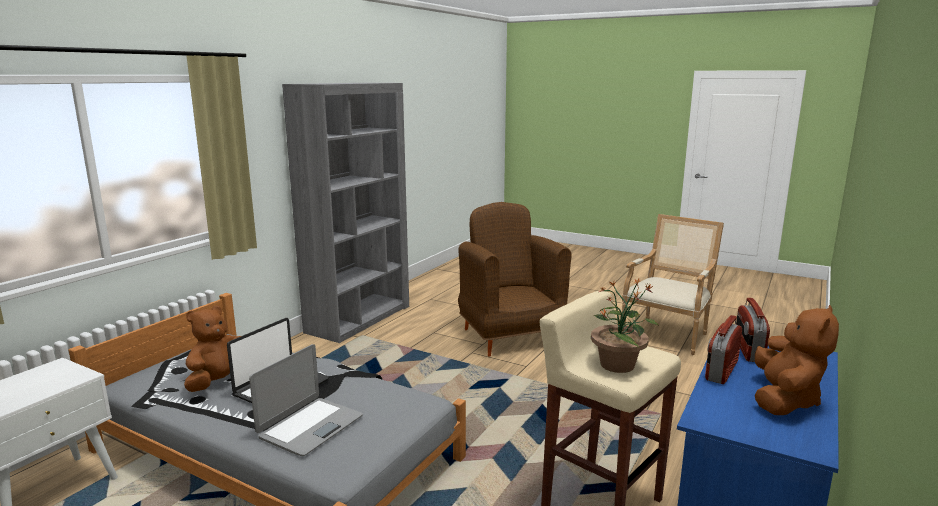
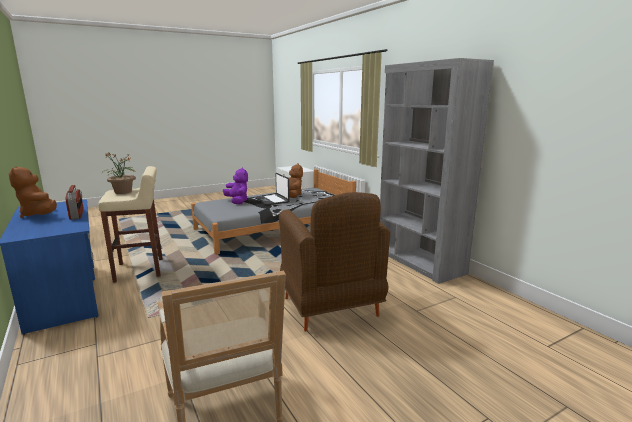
camera: 120 degrees right, 0 degrees up
(310, 427) = (237, 202): laptop -> purple plush toy
(511, 336) = (331, 308): brown armchair -> brown armchair turned 60 degrees clockwise
(748, 350) = (64, 226): radio -> none

